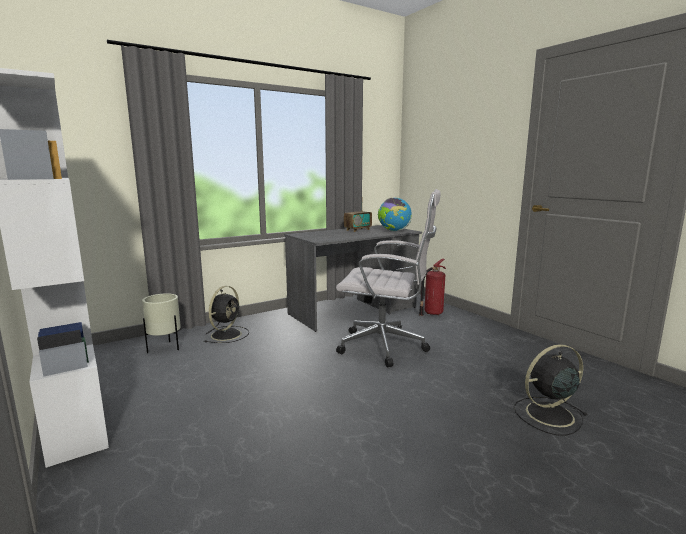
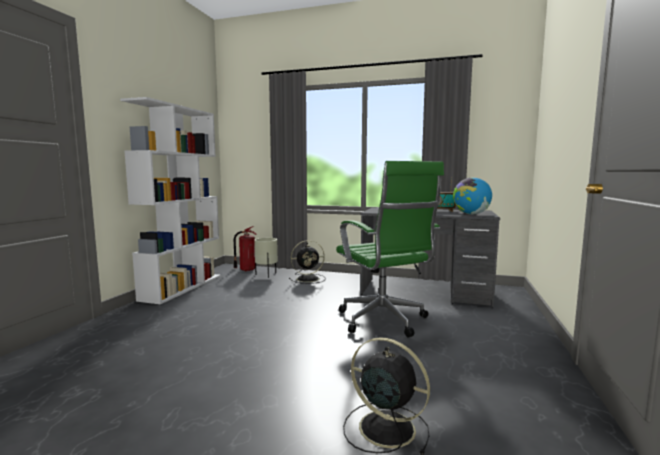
camera: 50 degrees right, 5 degrees down
(386, 347) = (384, 321): white office chair -> green office chair
(432, 313) = (499, 316): fire extinguisher -> fire extinguisher (246, 269)

